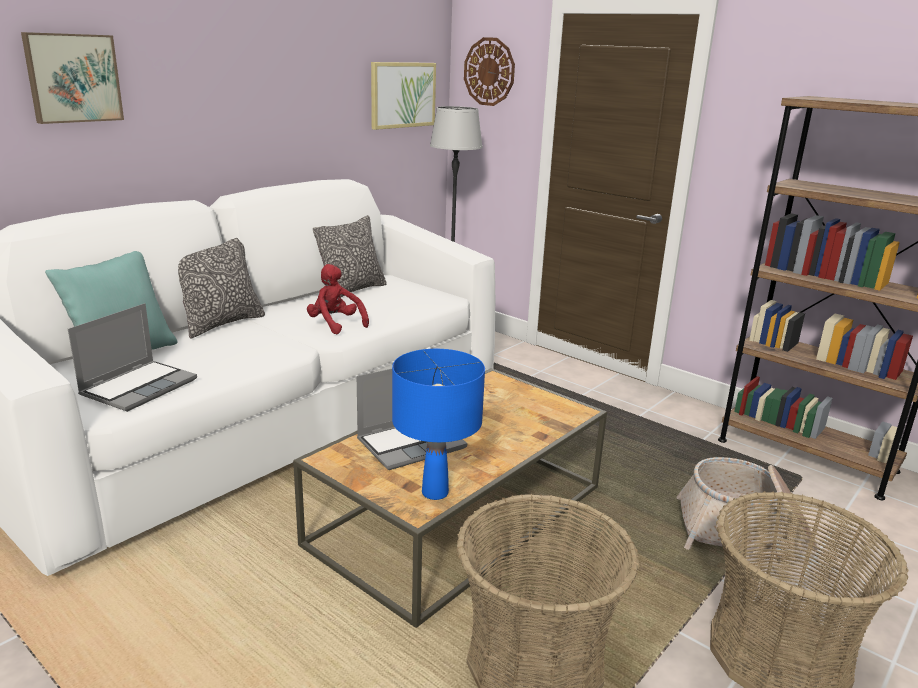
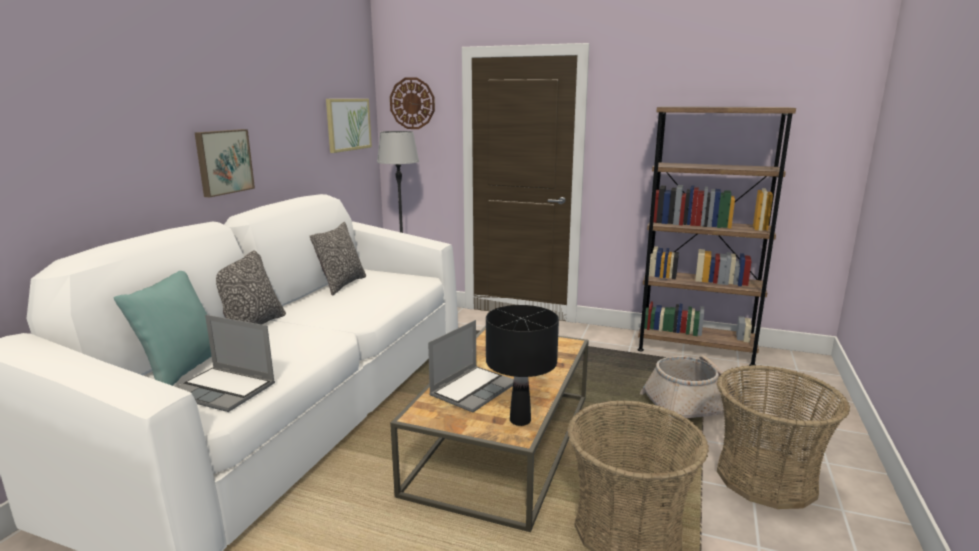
camera: 20 degrees left, 5 degrees down
(73, 78) = (101, 118): picture -> picture (223, 162)
(139, 387) = (224, 390): laptop -> laptop turned 105 degrees clockwise
(335, 324) = (353, 311): red plush toy -> none
(435, 492) = (520, 420): blue table lamp -> black table lamp

